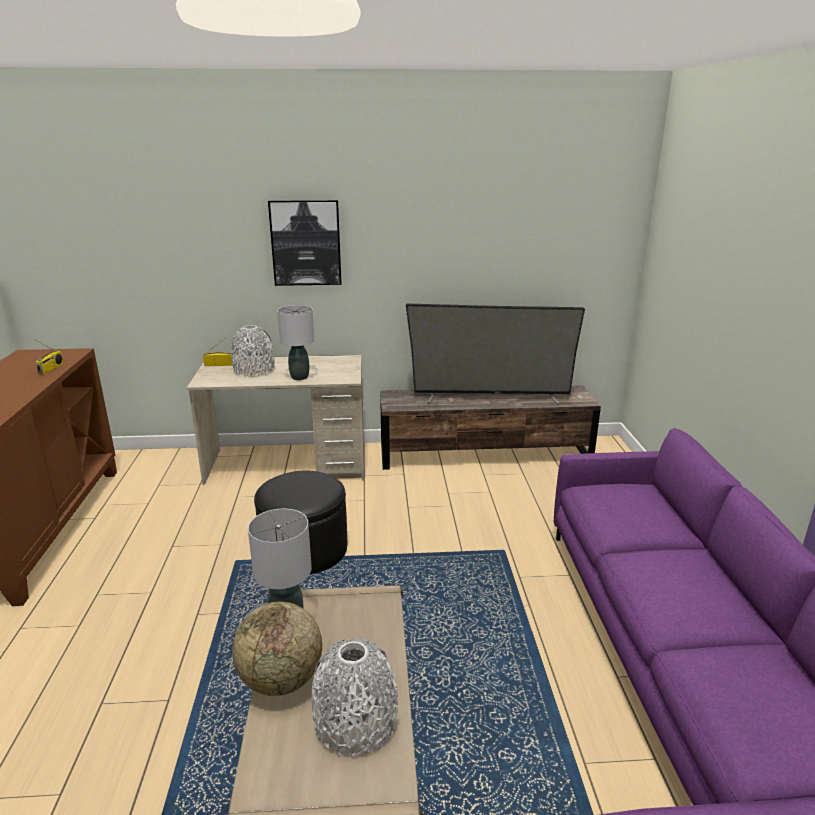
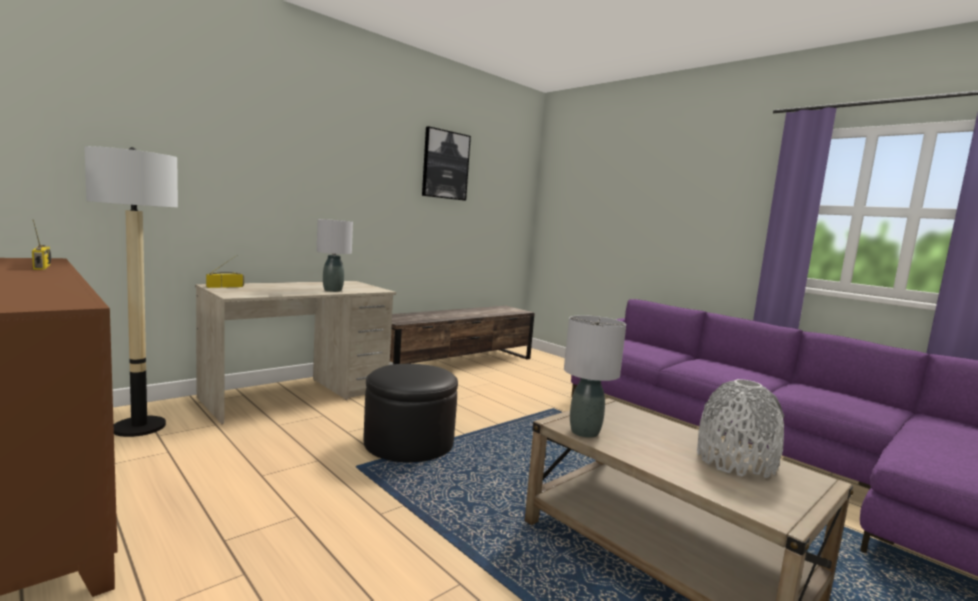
camera: 40 degrees left, 15 degrees down
(156, 473) = (139, 427): none -> floor lamp
(254, 369) = (273, 288): grey vase -> none
(281, 680) = (652, 460): globe -> none
(306, 243) = (311, 170): picture -> picture (445, 165)
(491, 398) = (462, 313): television -> none

